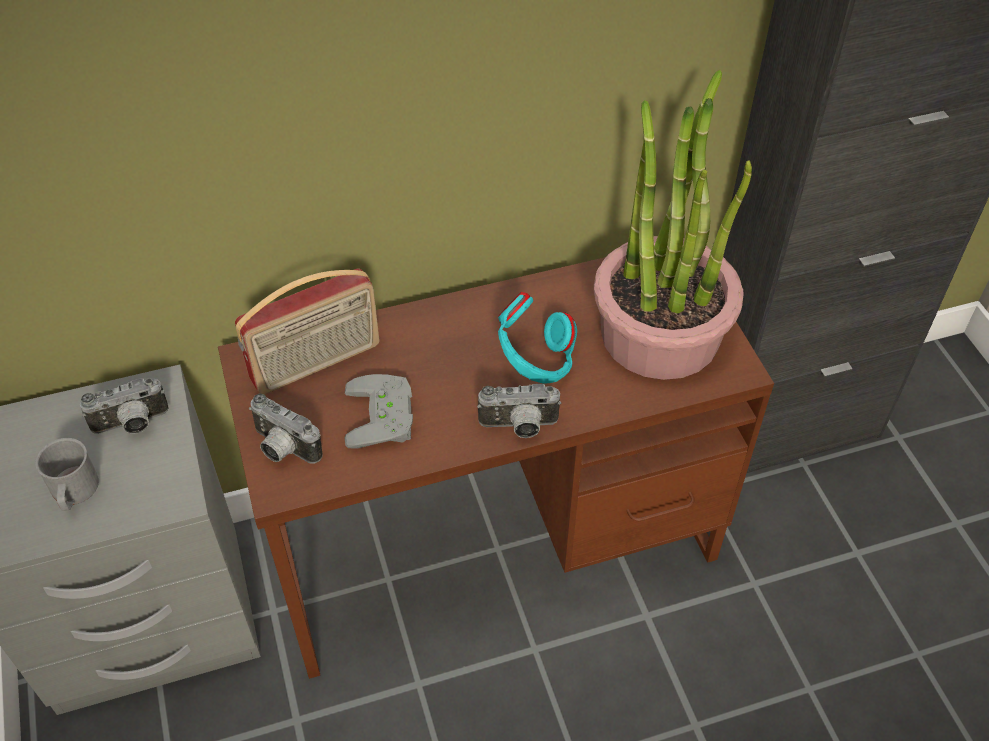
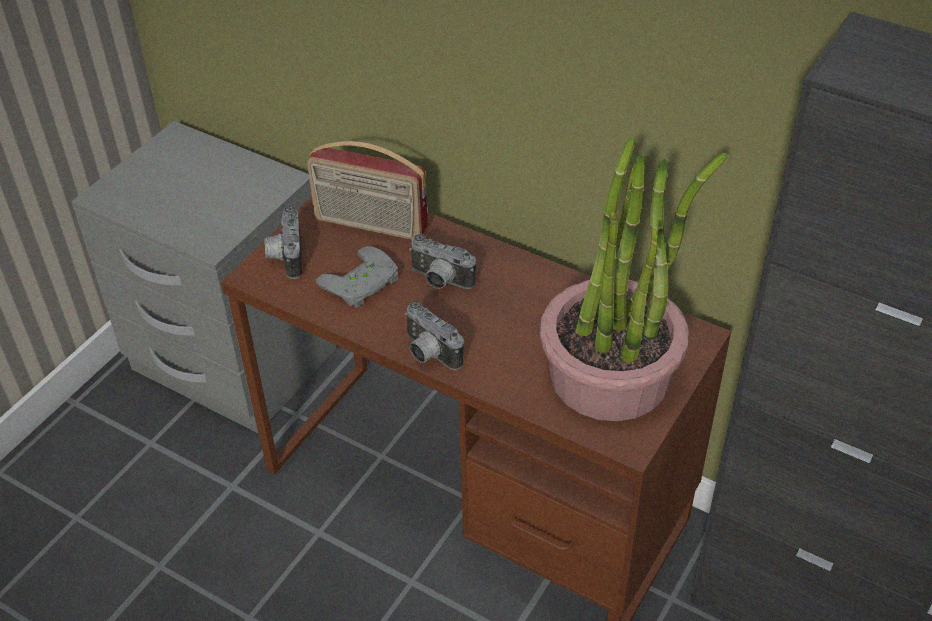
camera: 50 degrees right, 5 degrees down
(74, 492) = (173, 202): grey mug -> none
(132, 425) = (244, 189): camera -> camera (439, 281)
(535, 362) = (497, 325): turquoise headphones -> none

